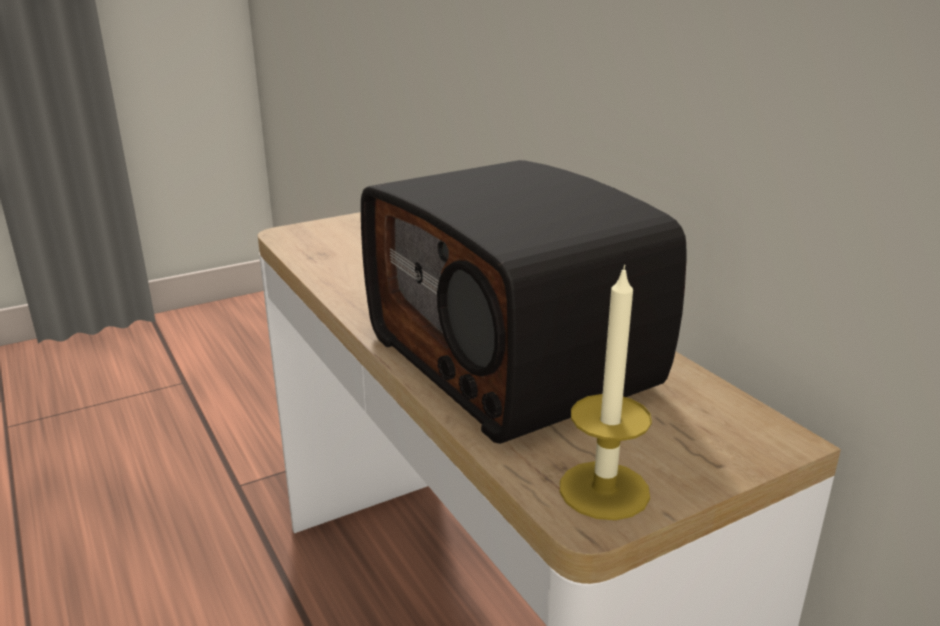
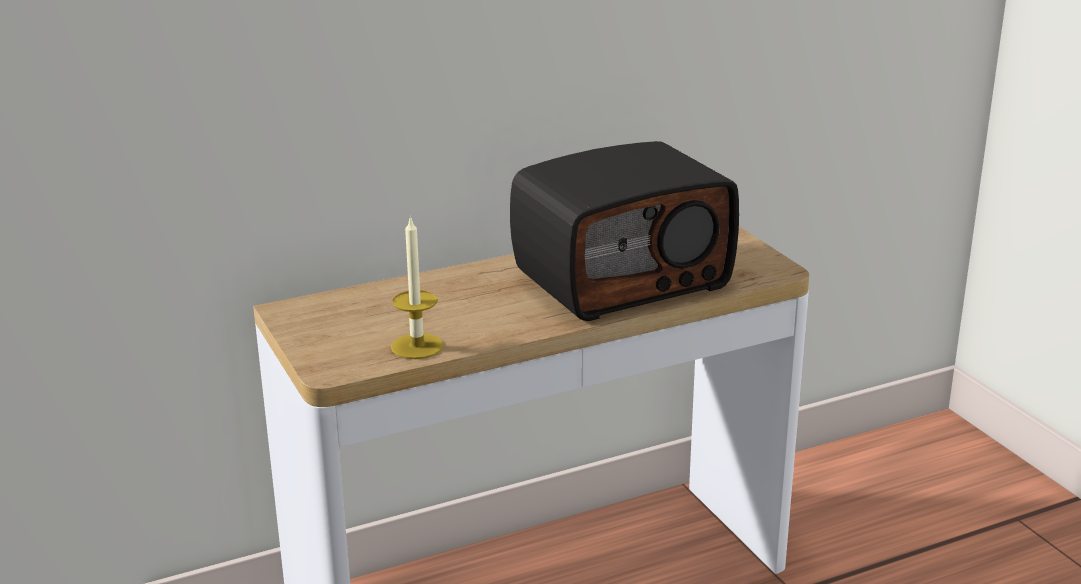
camera: 85 degrees left, 0 degrees up
(604, 490) = (761, 266): candle -> candle (417, 346)

